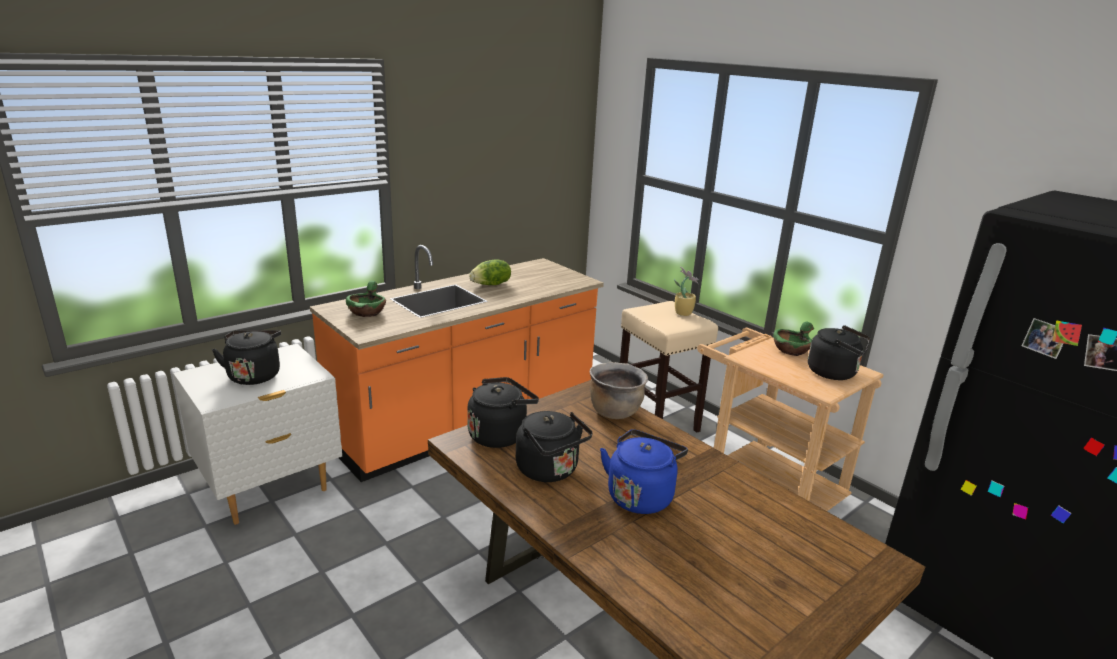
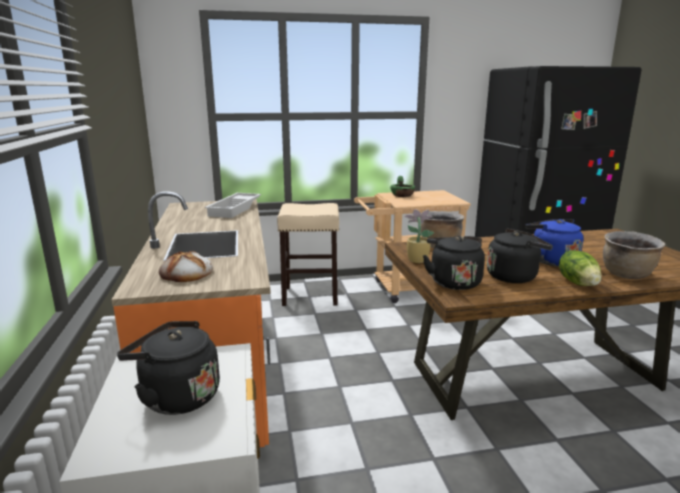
camera: 60 degrees left, 5 degrees down
(367, 312) = (187, 273): green bowl -> bread
(491, 284) = (201, 224): lettuce -> lettuce (578, 283)
(553, 284) = (235, 209): none -> white tray
(639, 564) = (627, 275): none -> brown cooking pot
(683, 313) = (308, 205): potted plant -> potted plant (416, 260)
(835, 373) = (437, 195): black kettle -> none

